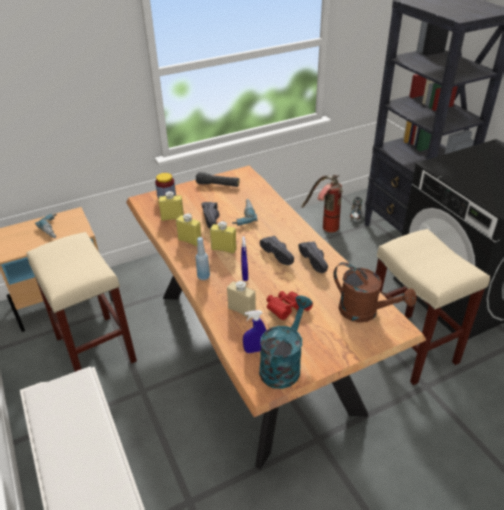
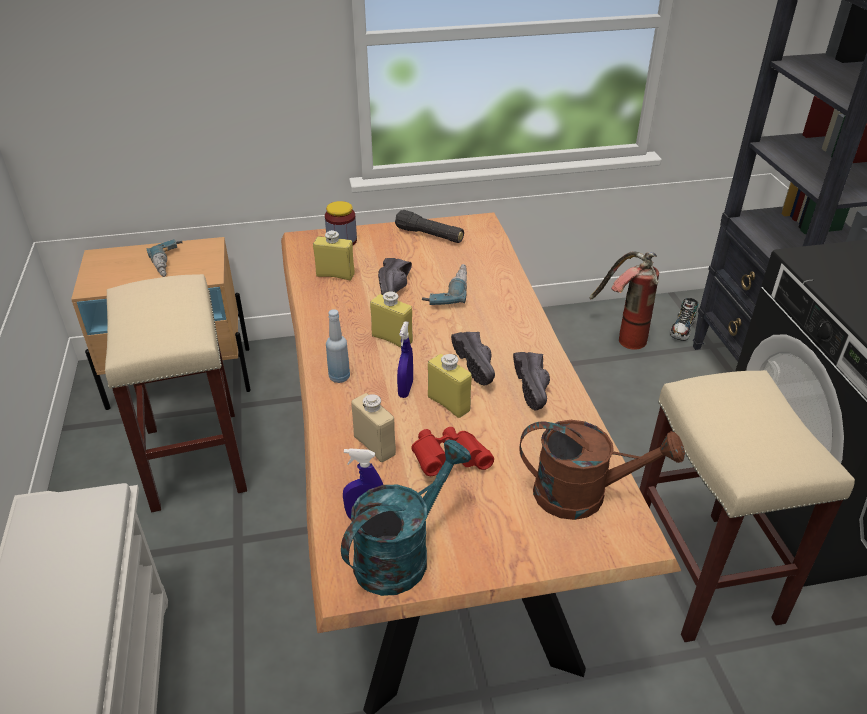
camera: 15 degrees right, 0 degrees up
(190, 241) = (345, 316): yellow bottle -> yellow bottle (448, 403)
(365, 312) = (583, 495): brown watering can -> brown watering can turned 45 degrees counterclockwise

